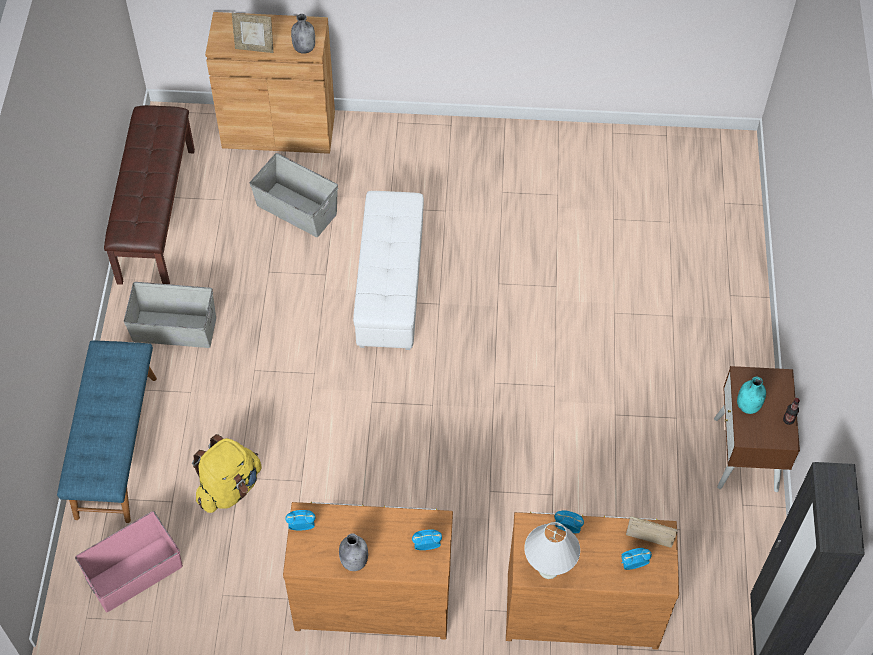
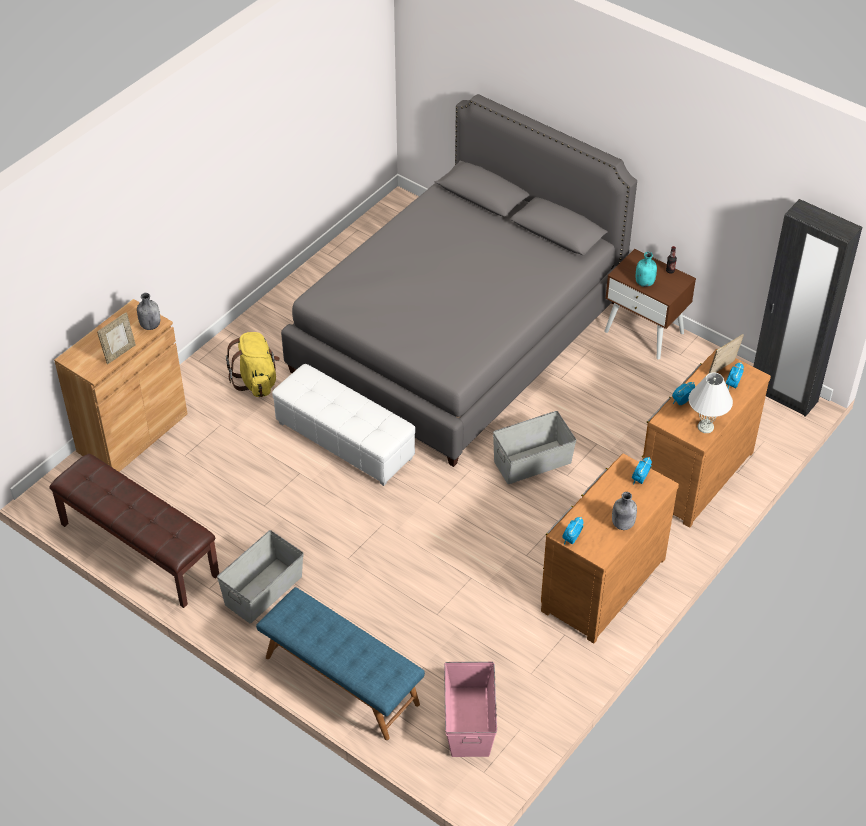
camera: 55 degrees left, 10 degrees down
(229, 488) = (441, 624): yellow backpack -> yellow backpack (257, 381)
(296, 209) = (220, 459): grey storage box -> grey storage box (532, 462)
(597, 296) = (457, 336): none -> grey bed

